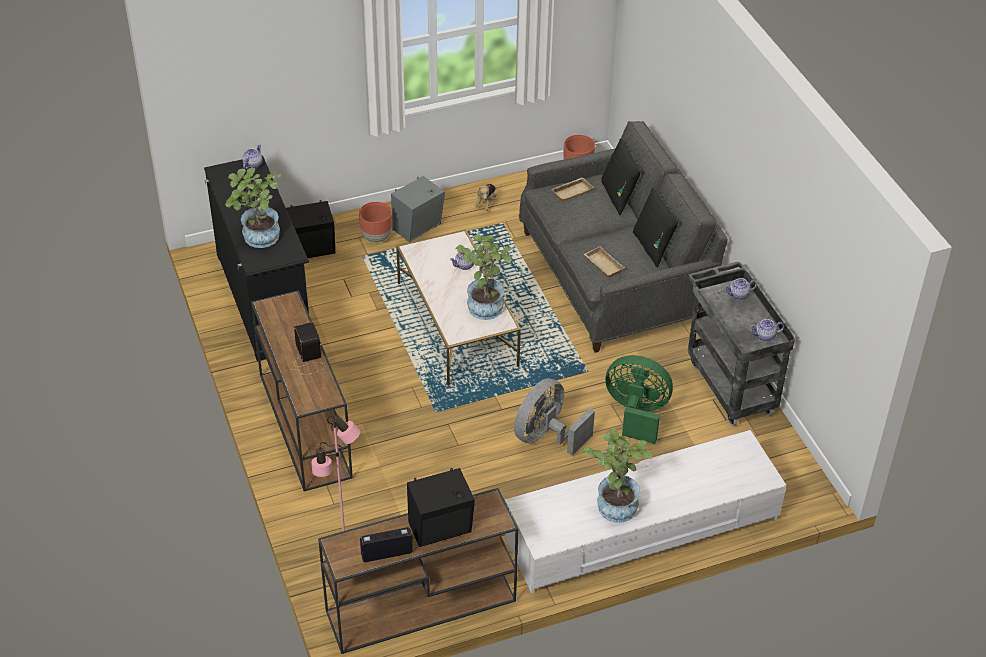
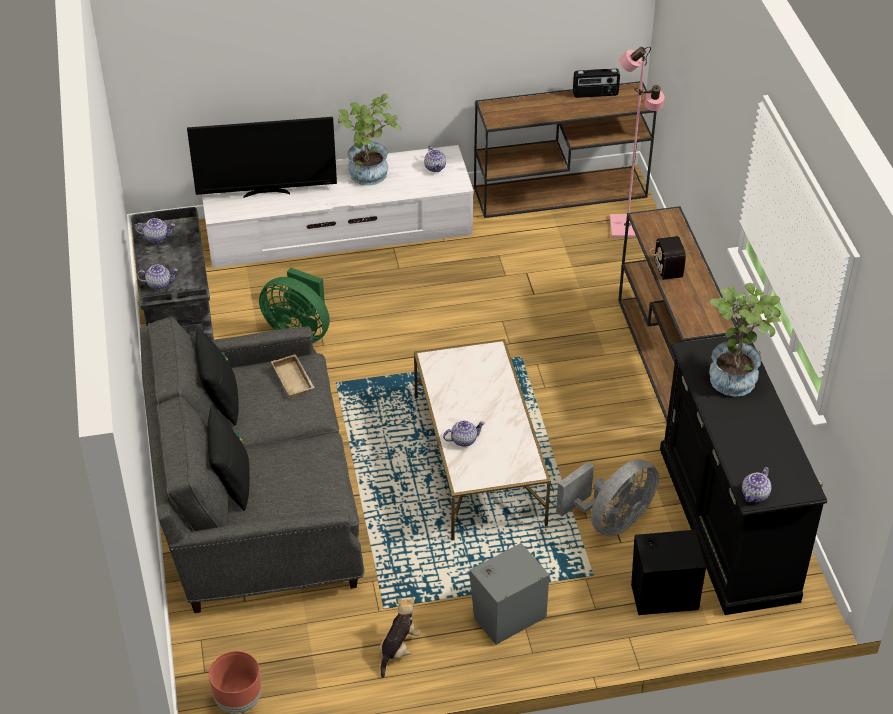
camera: 170 degrees left, 0 degrees up
(377, 237) = (570, 606): brown planter -> none
(442, 529) = (544, 106): black speaker -> none
(484, 304) = (449, 385): potted plant -> none
(547, 437) = (404, 318): grey fan -> grey fan (611, 521)
(550, 524) = (435, 167): none -> teapot
(572, 191) = (294, 494): beige tray -> none
(709, 472) = (267, 192): none -> television

